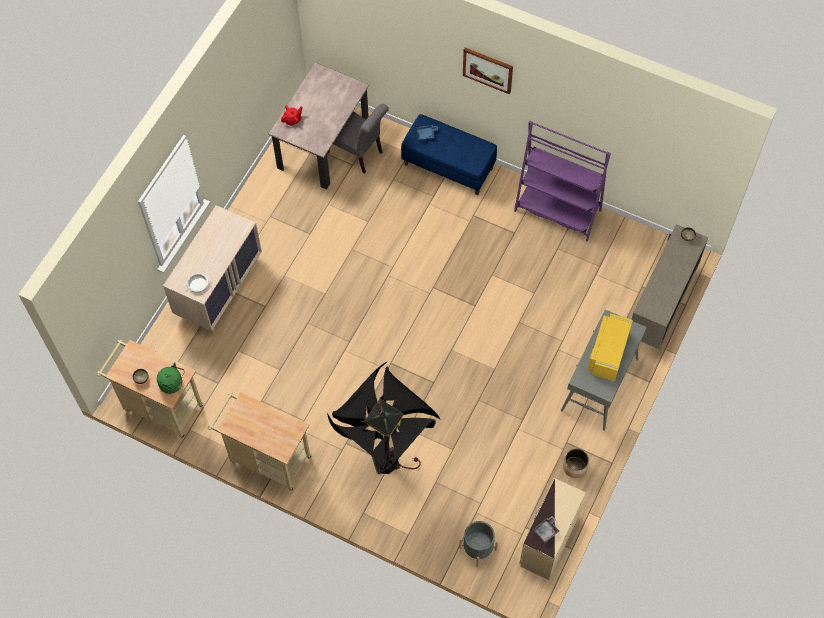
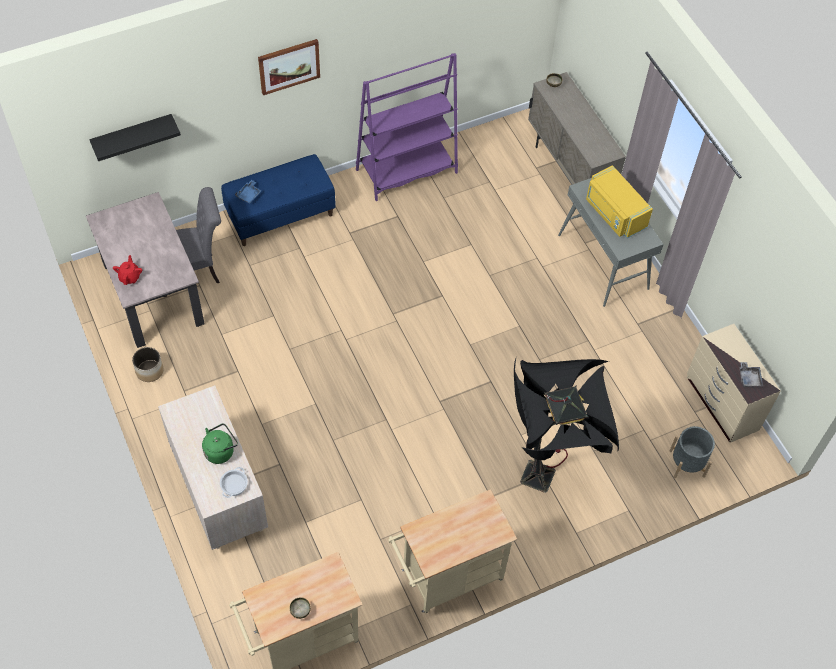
camera: 55 degrees left, 5 degrees down
(173, 384) = (334, 584): green kettle -> green kettle (220, 451)
(363, 34) = (132, 135): none -> black shelf
(574, 467) = (666, 335): planter -> planter (150, 371)

